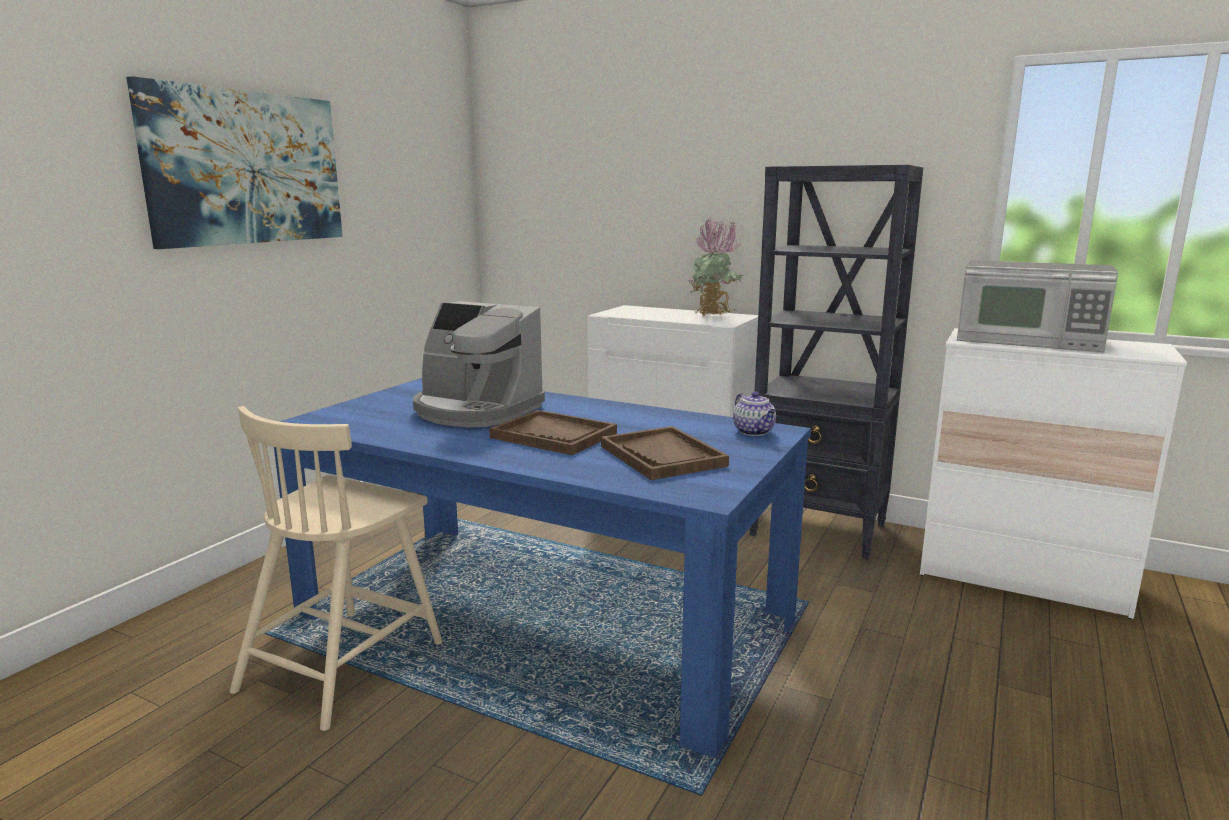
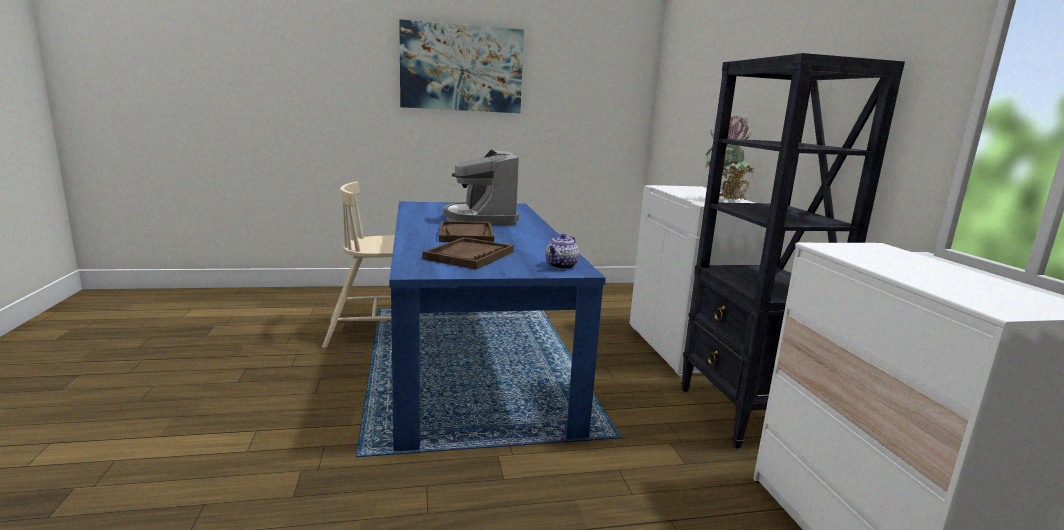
camera: 50 degrees right, 0 degrees up
(1028, 340) = (902, 263): microwave -> none

